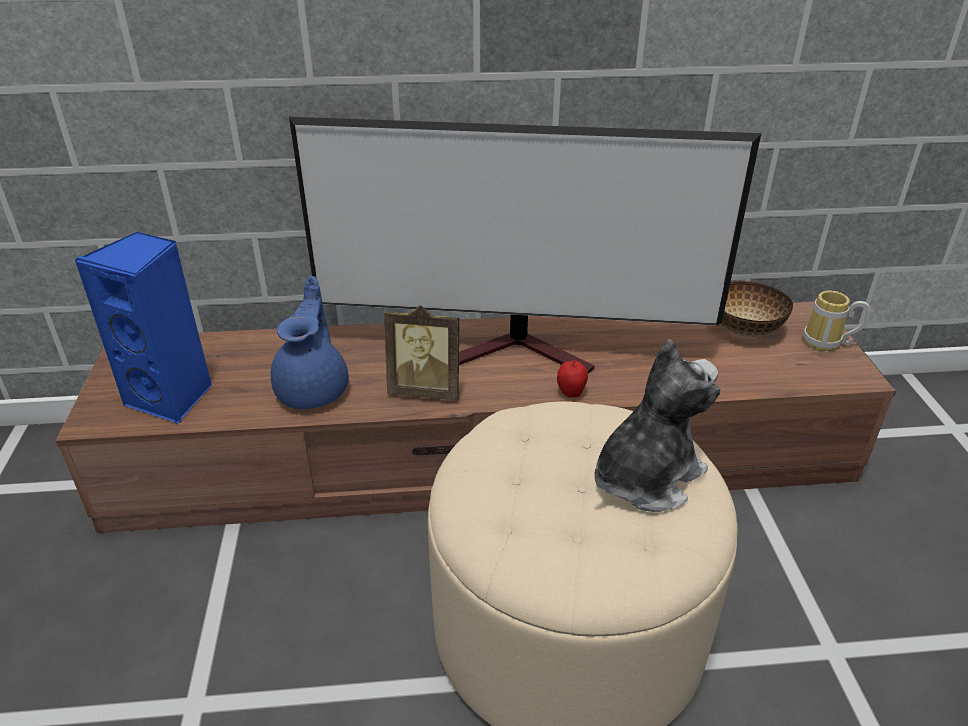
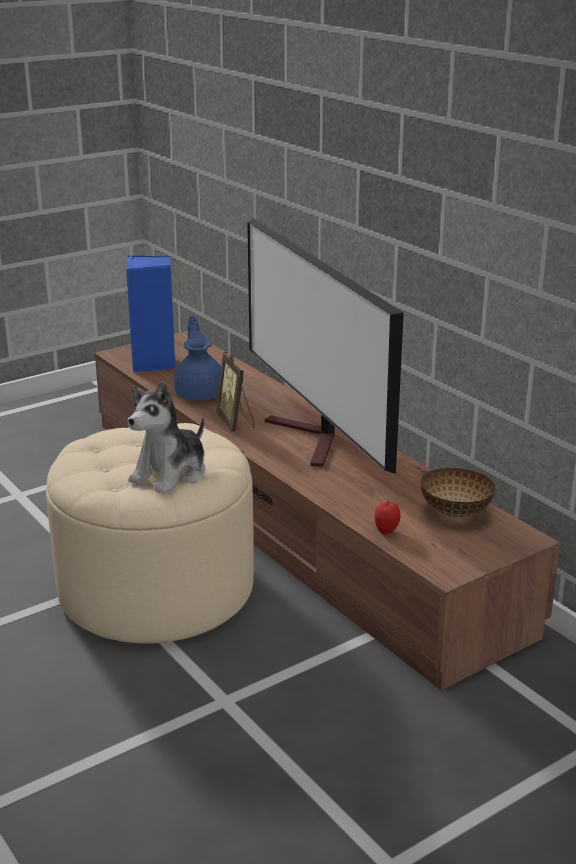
camera: 60 degrees right, 10 degrees down
(314, 389) = (200, 393): blue teapot -> blue teapot turned 75 degrees counterclockwise
(571, 393) = (285, 466): apple -> apple (386, 531)
(645, 477) = (171, 474): plush toy -> plush toy turned 105 degrees clockwise
(827, 344) = (482, 552): mug -> none

